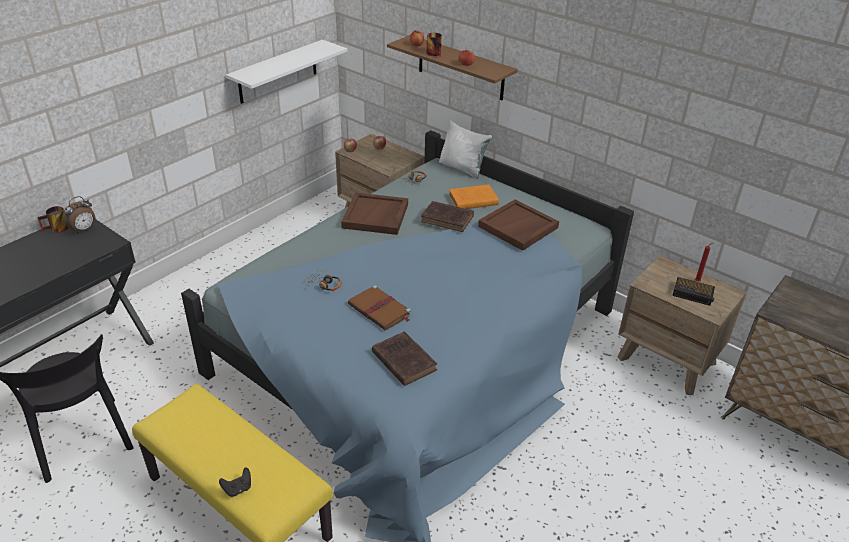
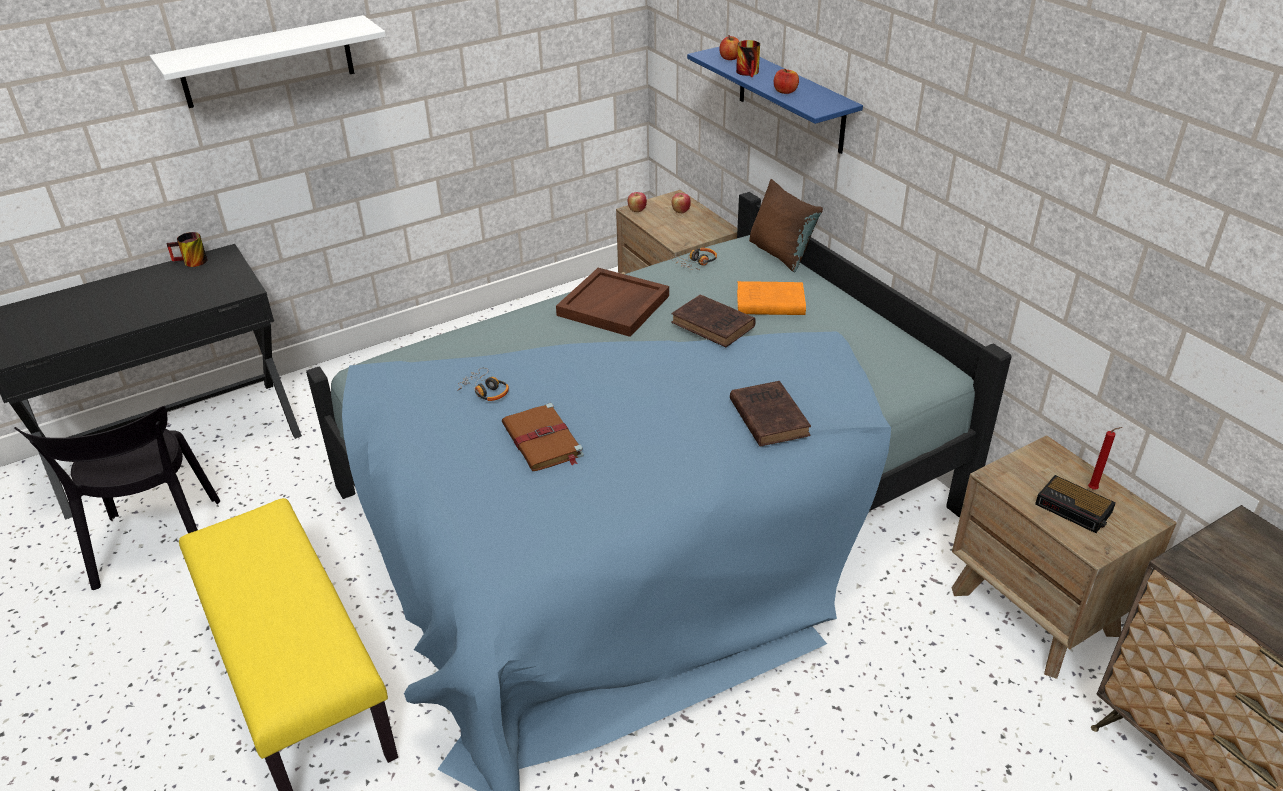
camera: 20 degrees right, 0 degrees up
(84, 230) = (221, 268): alarm clock -> none
(238, 489) = (254, 654): black game controller -> none
(278, 72) = (545, 85): white shelf -> white shelf (267, 62)
(403, 360) = (535, 520): brown book -> brown book (768, 416)
(460, 68) = (791, 99): brown shelf -> blue shelf
(462, 168) = (780, 254): white pillow -> brown pillow
(518, 227) = (815, 353): brown tray -> none

